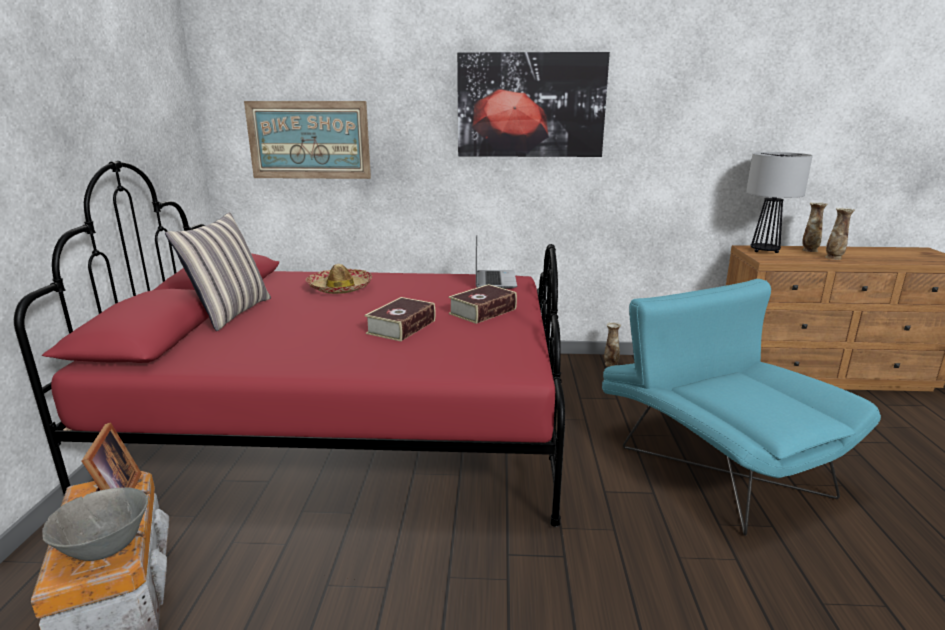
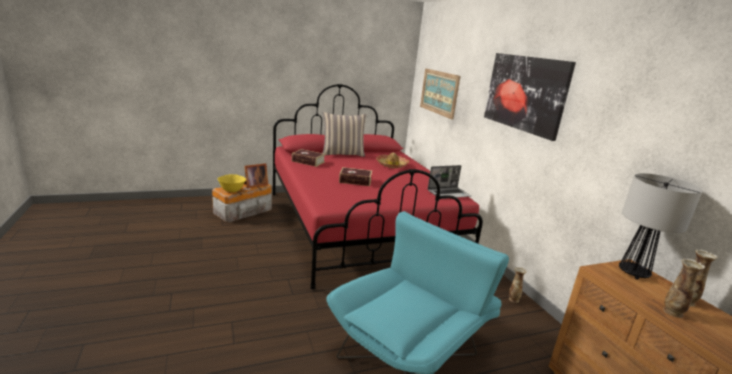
camera: 65 degrees right, 0 degrees up
(106, 548) = (232, 190): grey bowl -> yellow bowl
(483, 311) = (393, 194): book -> book (308, 161)

